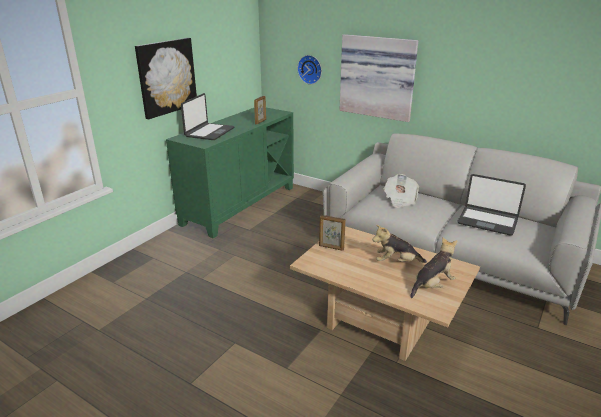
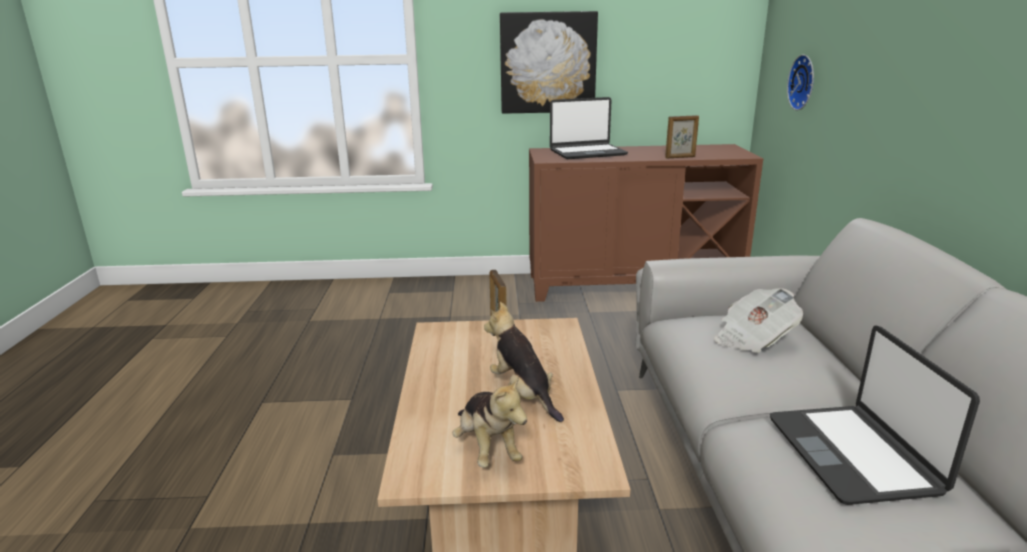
camera: 55 degrees right, 5 degrees down
(239, 205) = (632, 284): green cabinet -> brown cabinet
(378, 77) = (884, 97): picture -> none
(432, 285) = (487, 449): plush toy -> plush toy turned 45 degrees clockwise

